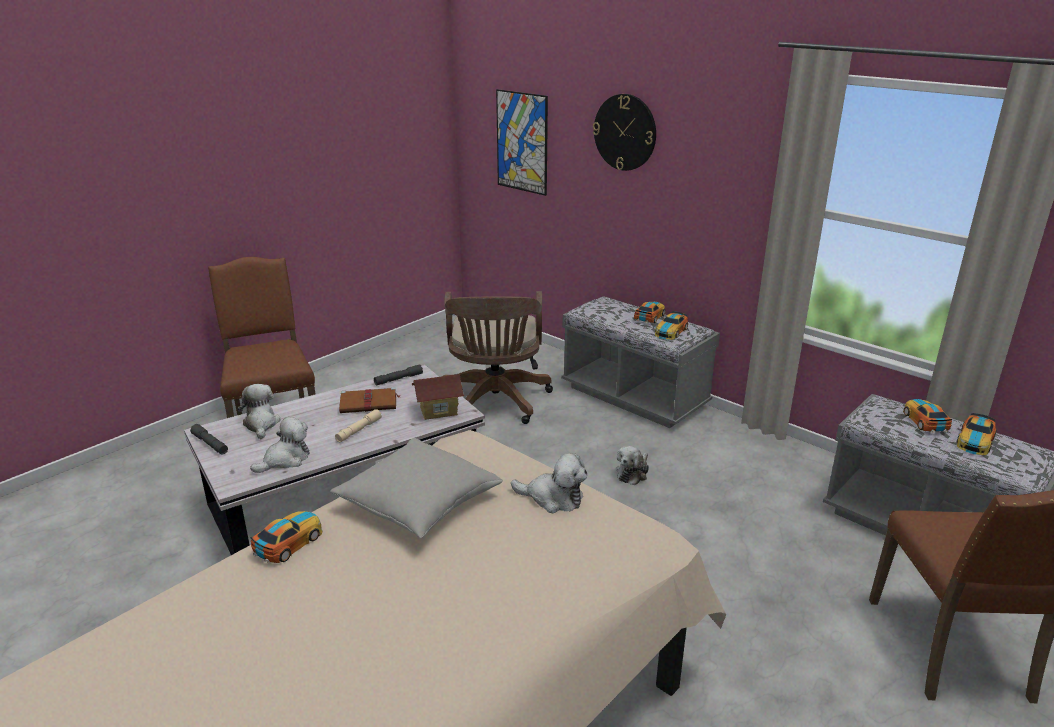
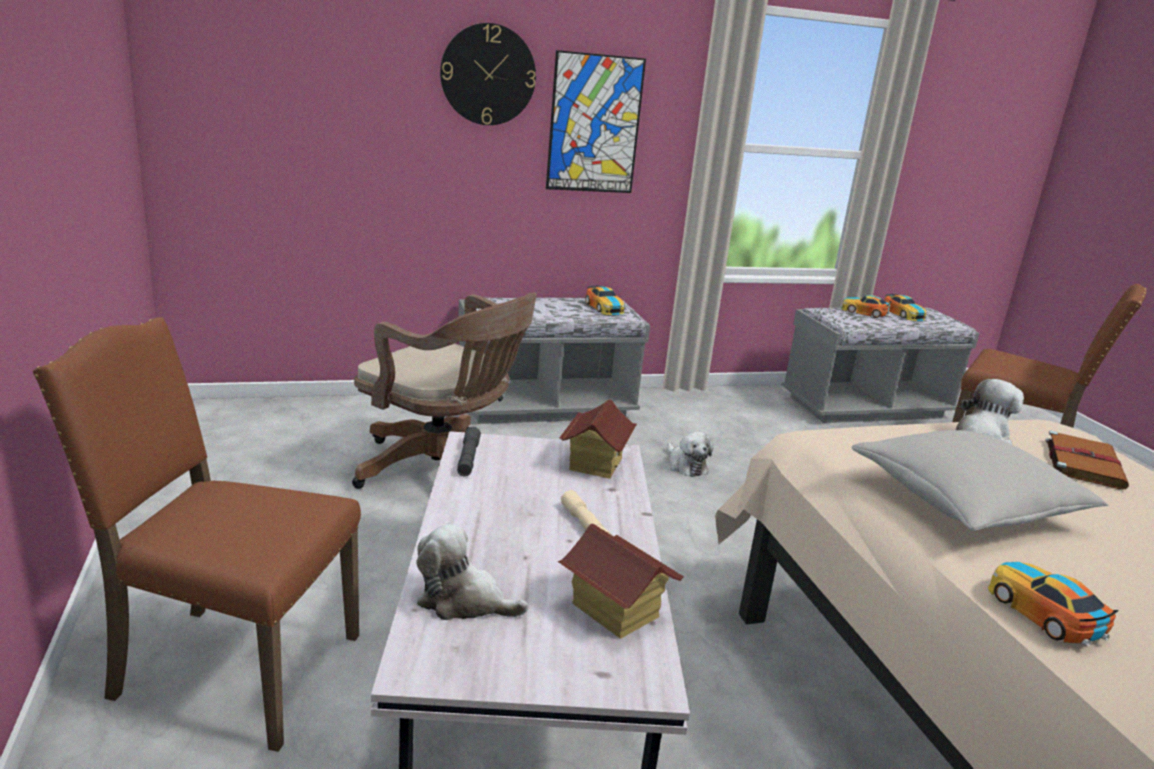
camera: 60 degrees left, 5 degrees down
(210, 444) = (473, 674): grey flashlight -> none
(285, 460) = (614, 611): plush toy -> toy house
(369, 403) = (513, 497): brown book -> brown book (1083, 463)
(522, 142) = (299, 99): picture -> picture (594, 124)
(649, 316) = (557, 301): toy car -> none

